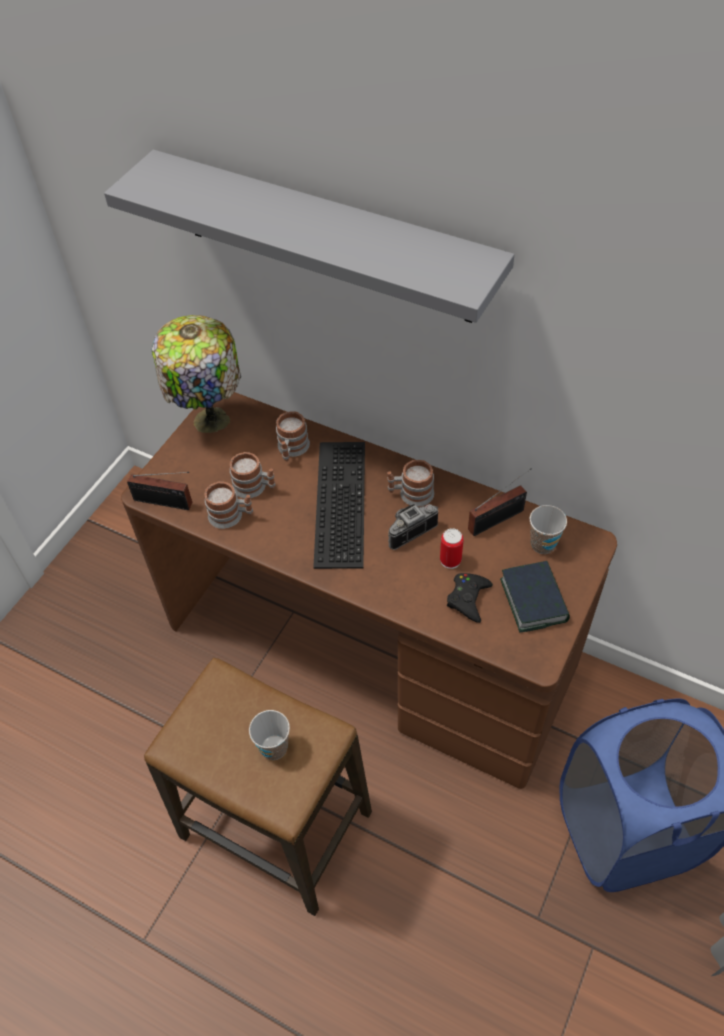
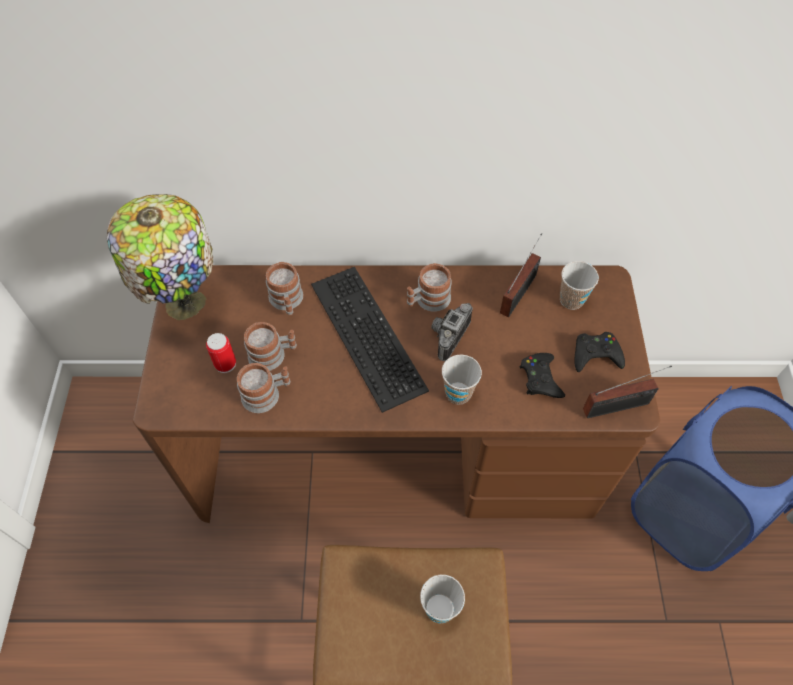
camera: 30 degrees left, 5 degrees up
(166, 503) = (189, 409): radio -> radio (619, 406)
(325, 237) = (287, 60): grey shelf -> none
(387, 580) = (458, 393): none -> cup
(450, 560) = (502, 349): can -> can (225, 364)
(533, 600) = (595, 355): book -> black game controller

